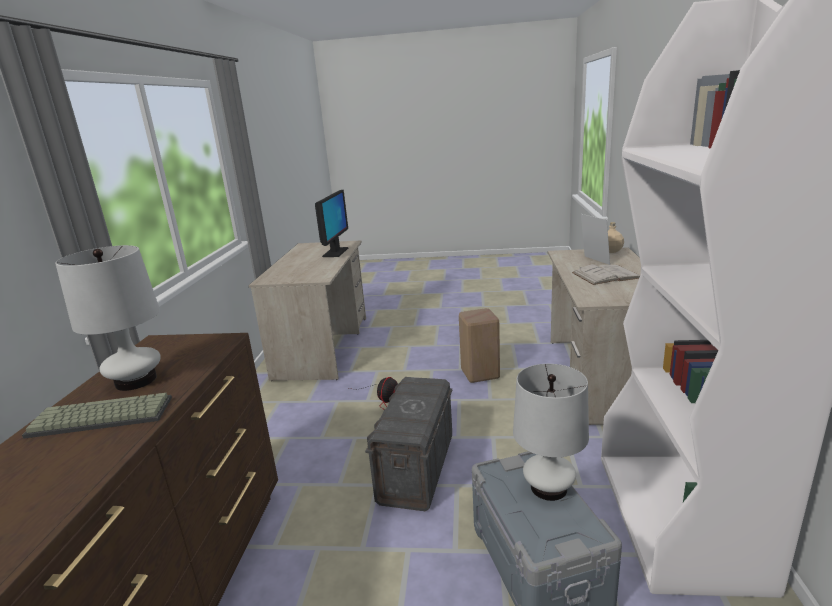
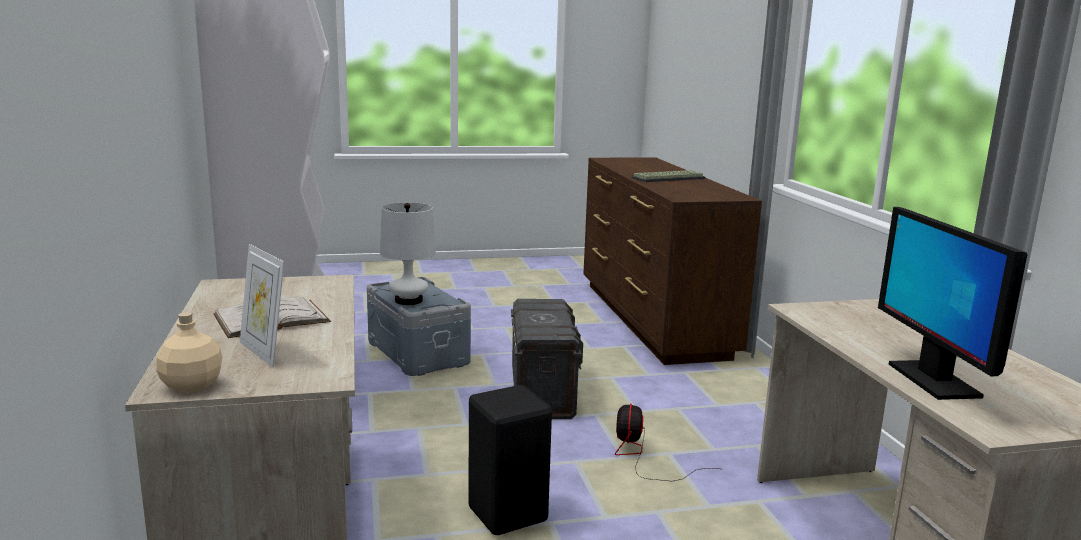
camera: 160 degrees right, 5 degrees down
(136, 380) = (689, 185): white table lamp -> none
(479, 374) = (510, 515): beige stool -> black stool

